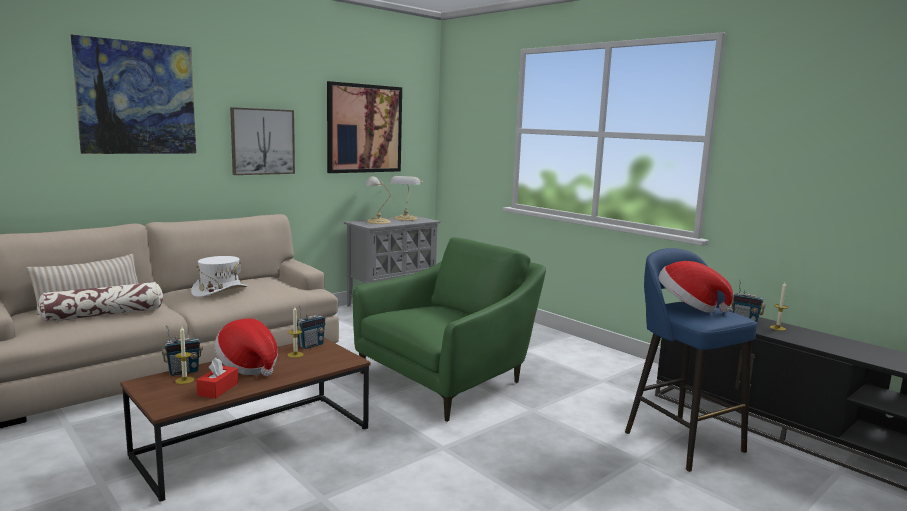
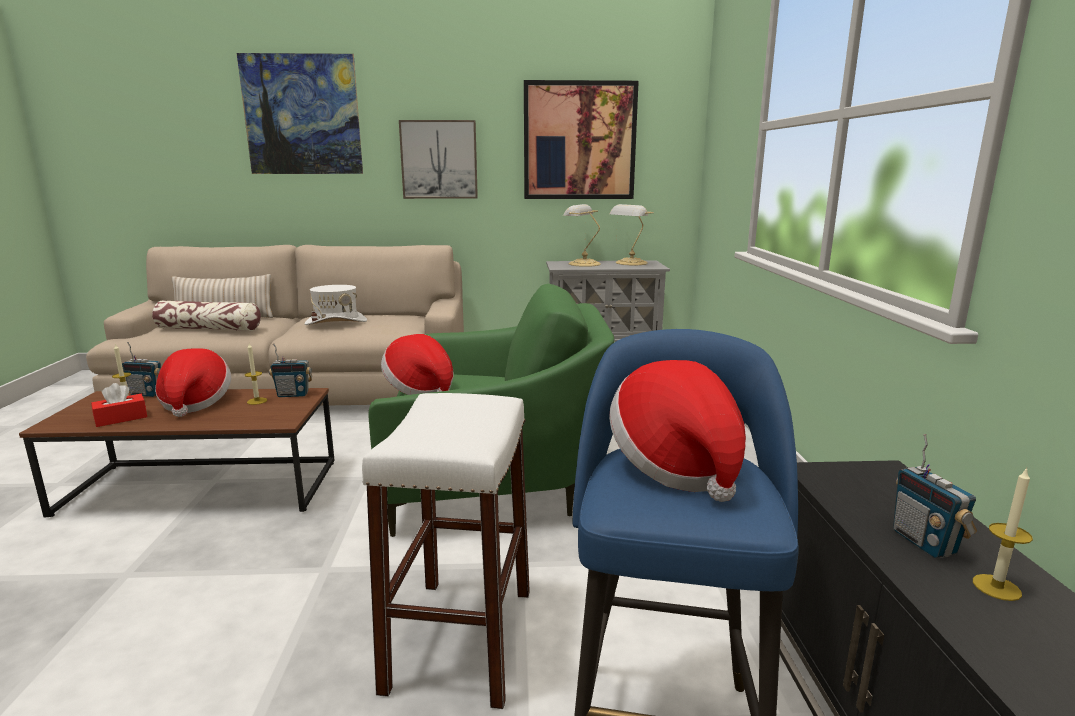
camera: 40 degrees right, 5 degrees up
(416, 320) = (420, 390): none -> hat
(563, 445) = (460, 639): none -> white stool

